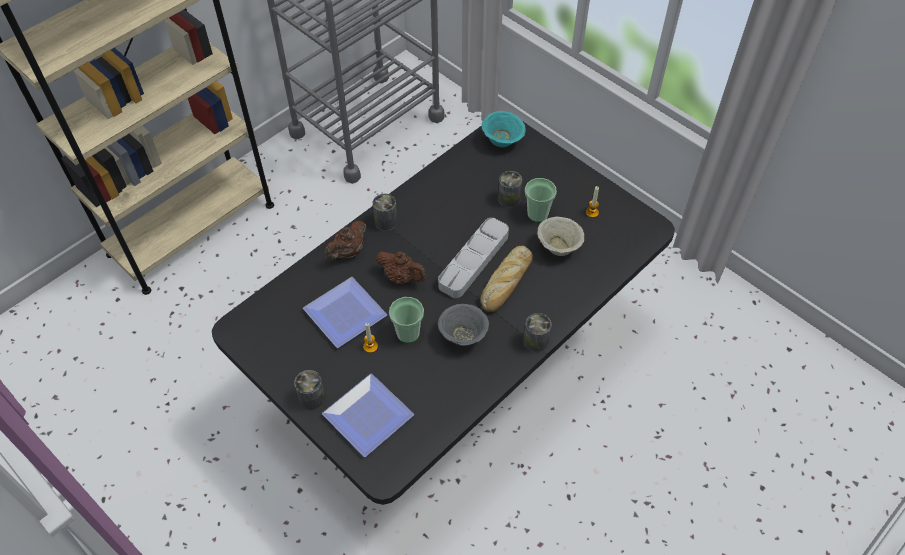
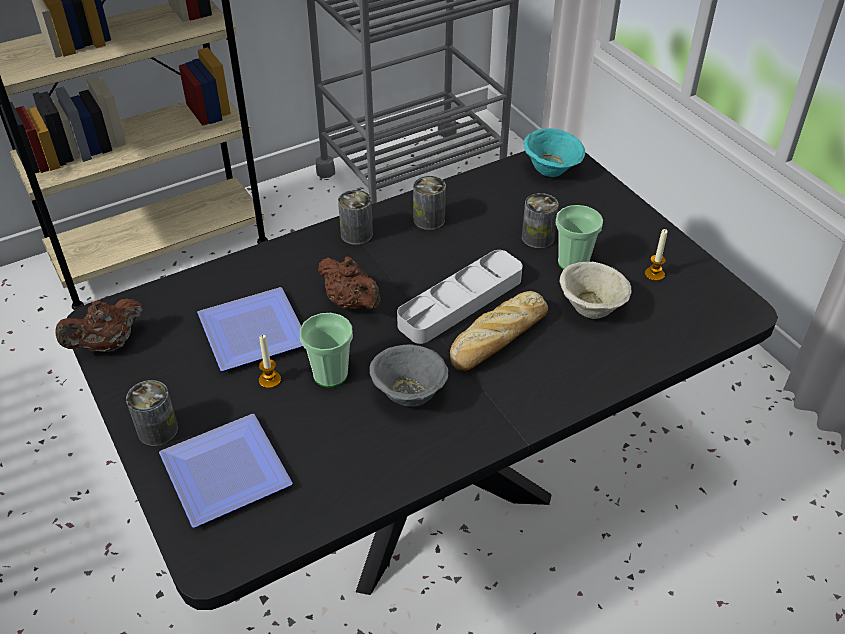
camera: 15 degrees right, 10 degrees down
(348, 252) = (290, 259): brown teapot -> brown teapot (108, 345)
(535, 341) = (516, 425): can -> can (429, 219)

